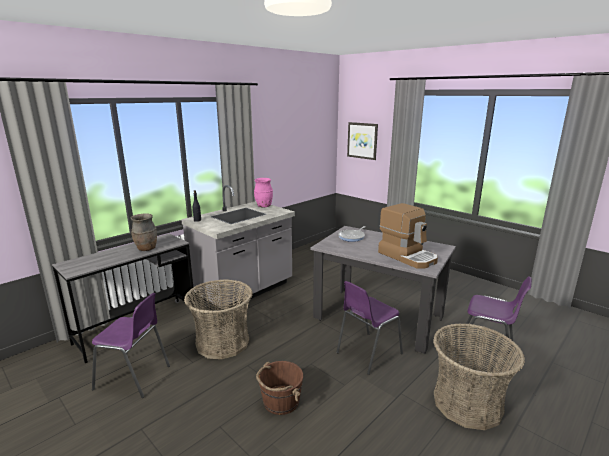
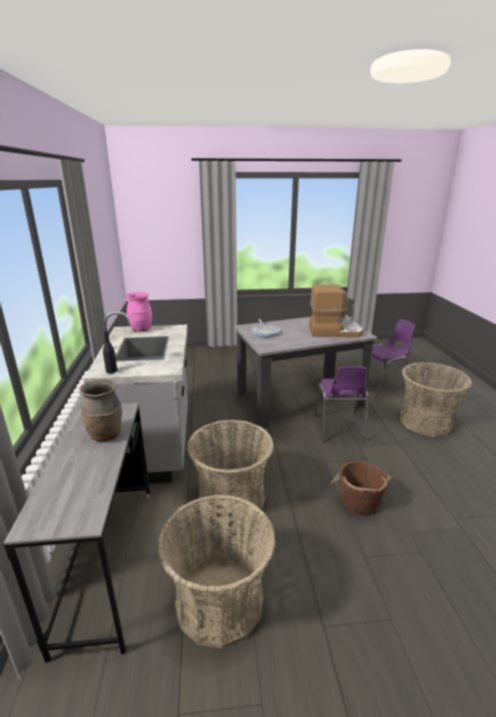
camera: 50 degrees left, 5 degrees up
(134, 377) = (220, 602): purple chair -> basket
(362, 140) = (158, 233): picture -> none

